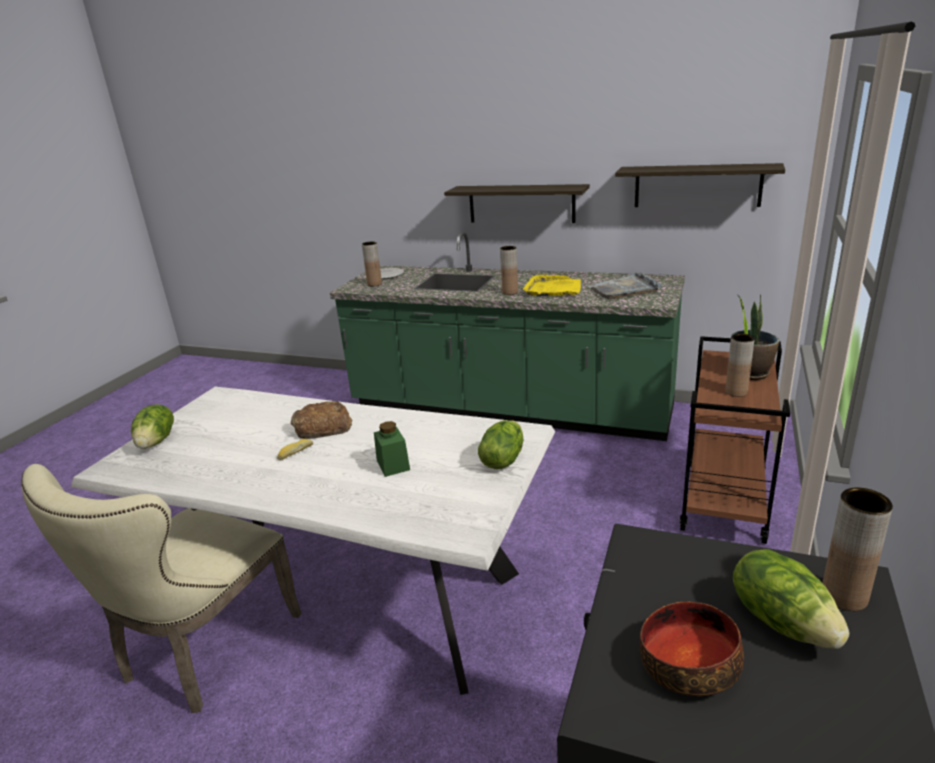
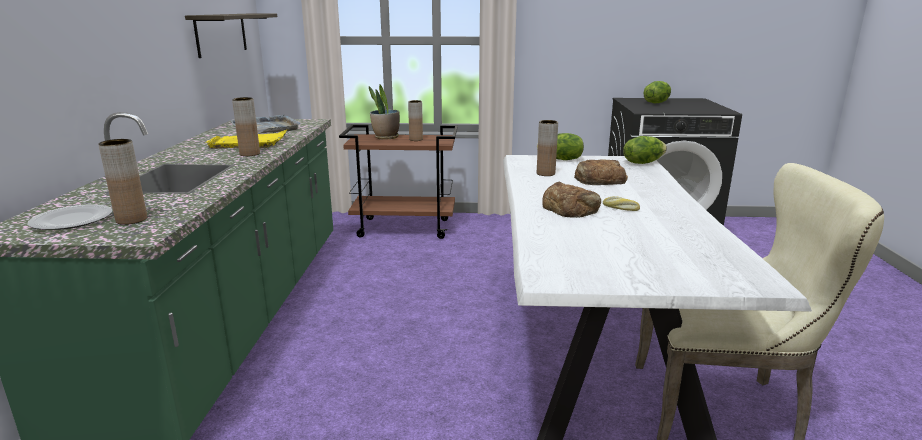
camera: 110 degrees left, 5 degrees down
(157, 441) = (686, 275): lettuce -> lettuce (642, 162)
(393, 465) = (598, 179): green jar -> bread
(521, 204) = (126, 66): shelf -> none
(689, 662) = (691, 107): bowl -> none
(844, 596) = (634, 99): brown vase -> brown vase (545, 173)

